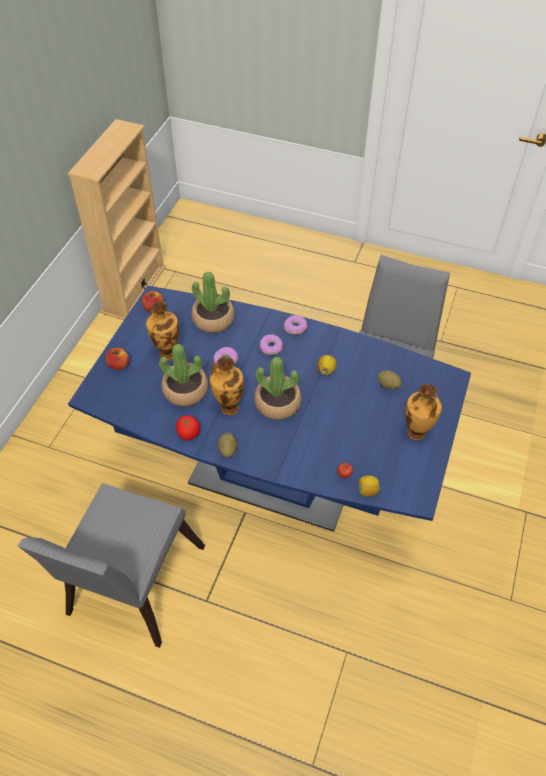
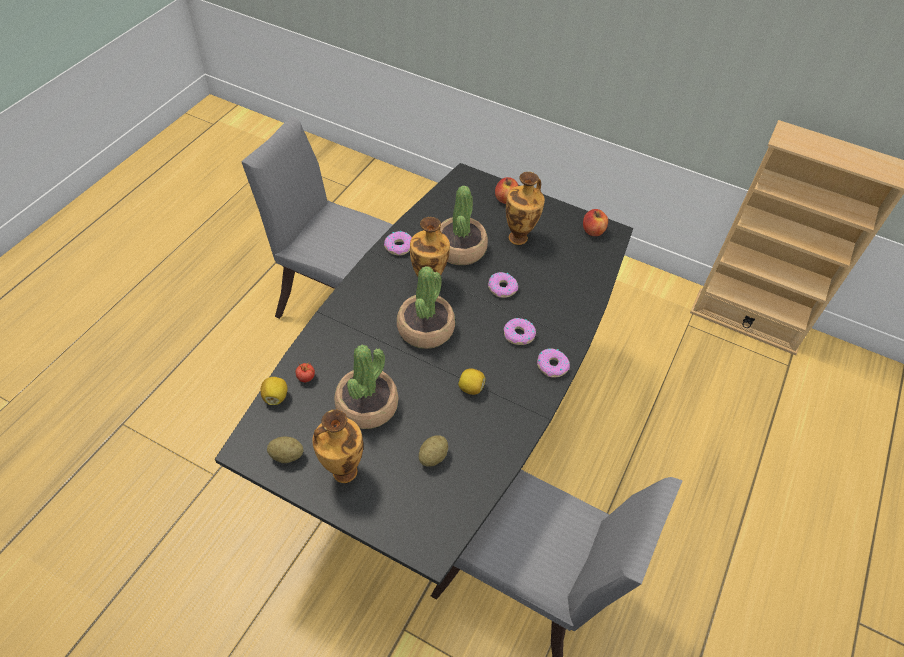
camera: 95 degrees right, 0 degrees up
(188, 434) = (399, 246): tomato -> donut
(213, 319) = (571, 283): potted plant -> potted plant (367, 405)
(228, 450) = (369, 276): potato -> potato (286, 455)
(272, 476) = (444, 435): blue dining table -> black dining table

